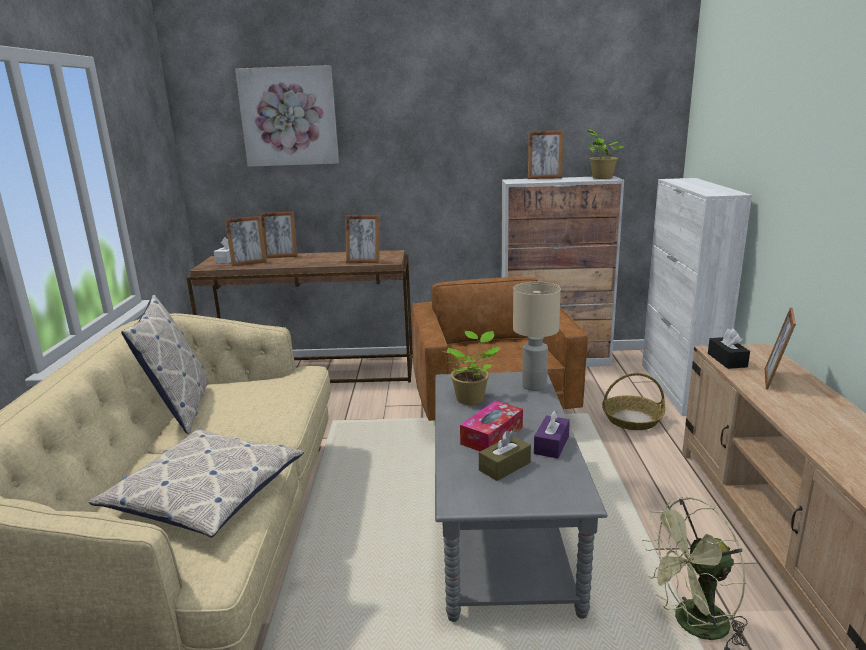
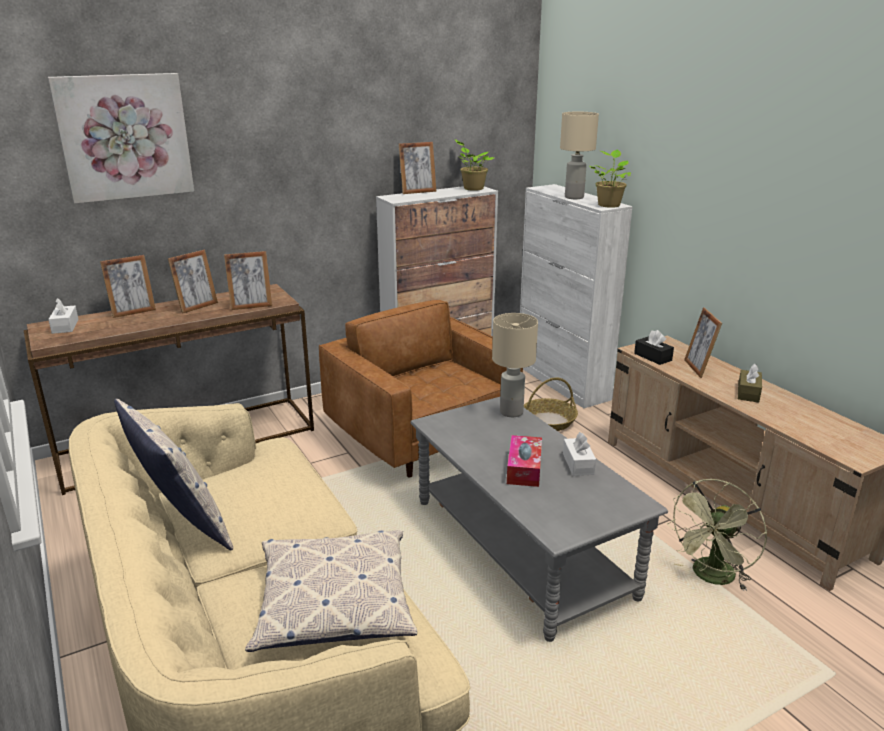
camera: 30 degrees left, 5 degrees up
(249, 263) = (102, 328): picture frame -> picture frame (197, 307)
(471, 398) = (470, 437): potted plant -> potted plant (609, 205)
(504, 466) = (562, 493): brown tissue box -> brown tissue box (748, 393)
(551, 445) = (578, 464): purple tissue box -> white tissue box
(695, 186) = (574, 197): none -> beige table lamp

